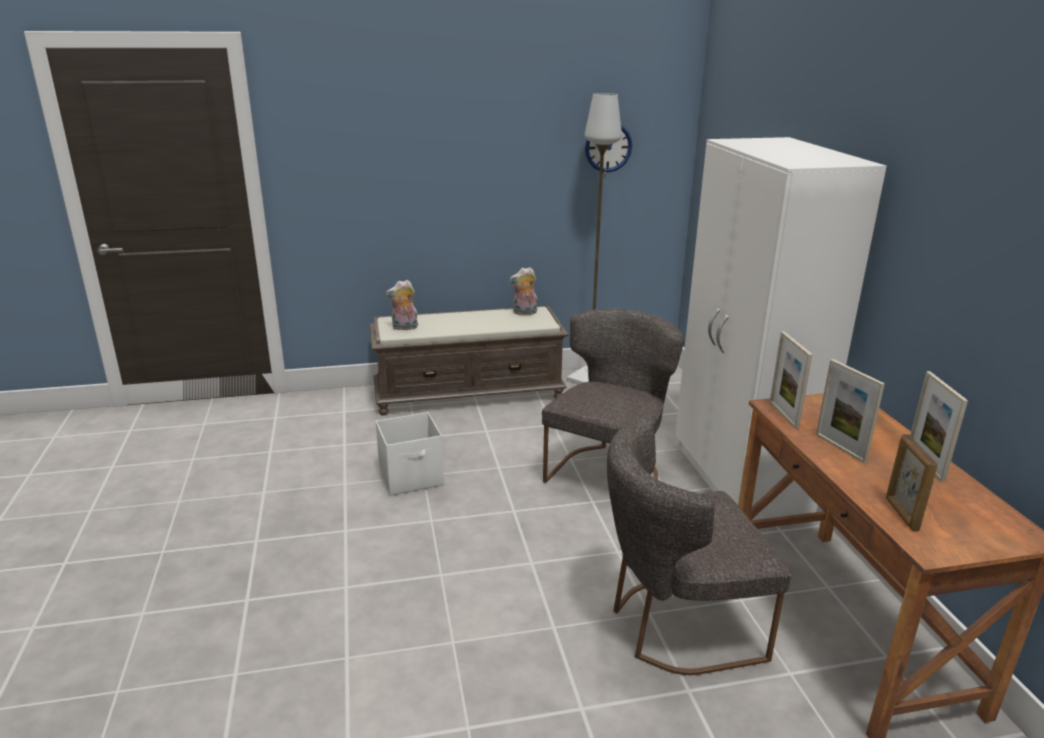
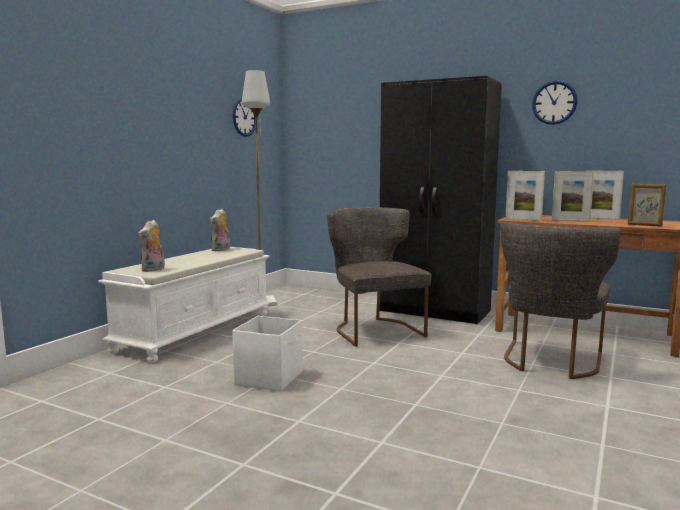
camera: 50 degrees left, 15 degrees down
(470, 393) = (196, 331): brown bench -> white bench
(739, 481) = (435, 311): white wardrobe -> black wardrobe
(946, 225) = (554, 102): none -> wall clock

